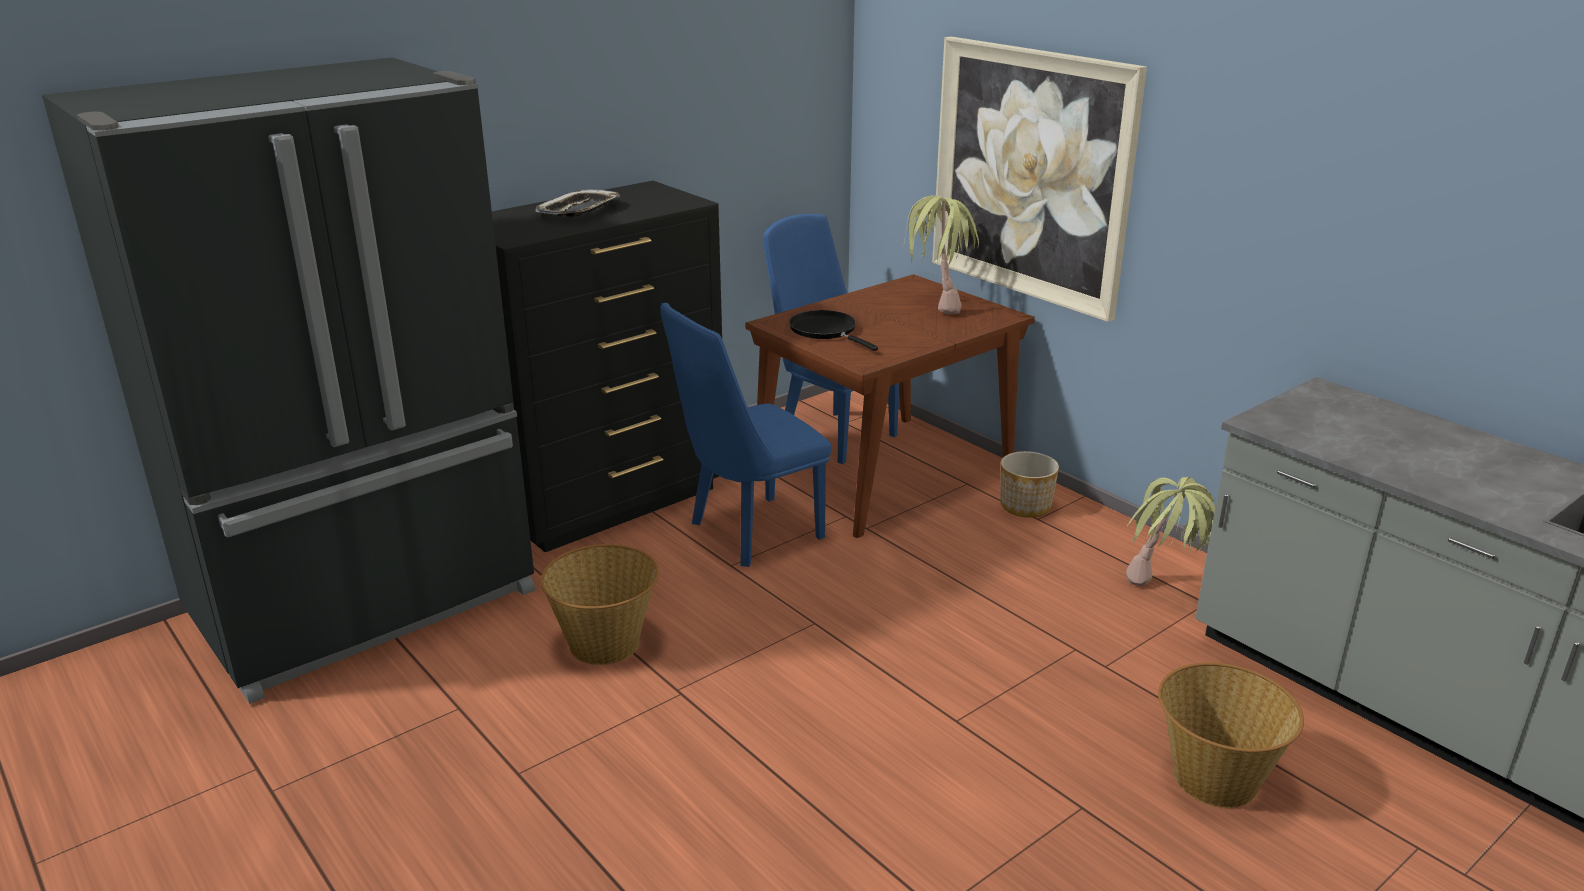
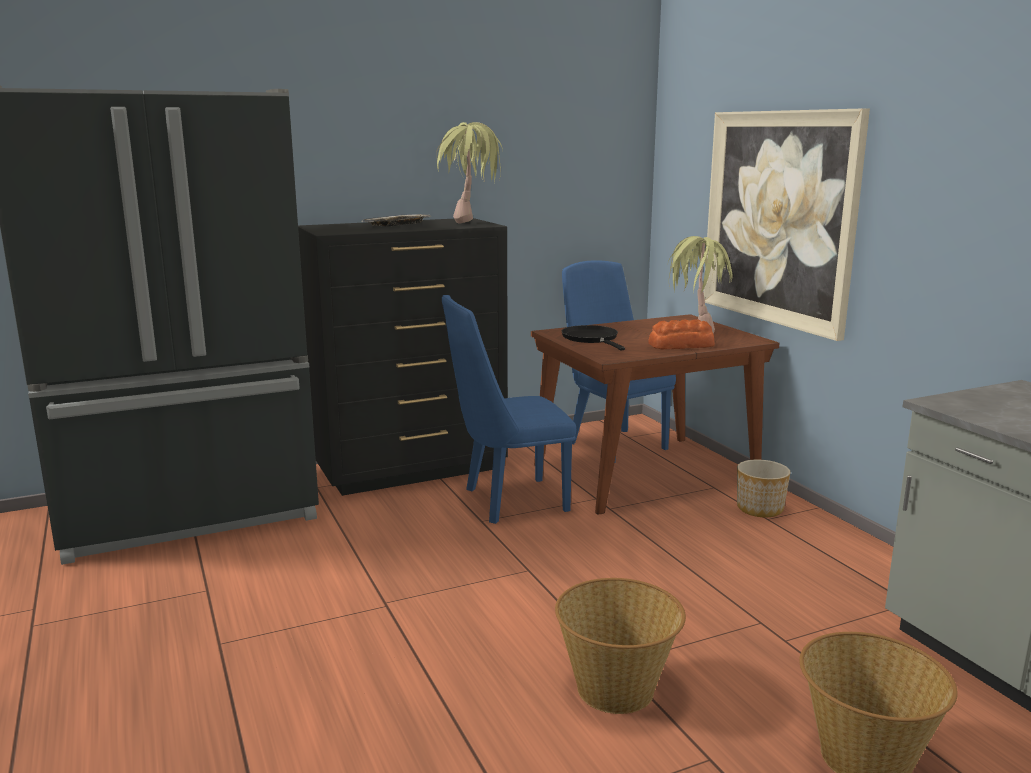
camera: 15 degrees right, 10 degrees down
(605, 643) = (348, 561): basket -> basket (616, 688)
(933, 333) = (682, 345): none -> bread
(1162, 595) = (866, 591): potted plant -> potted plant (470, 225)

